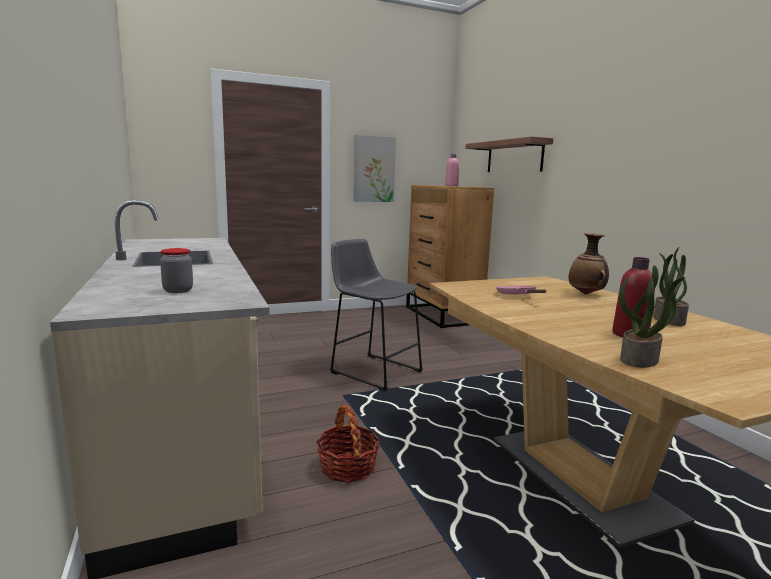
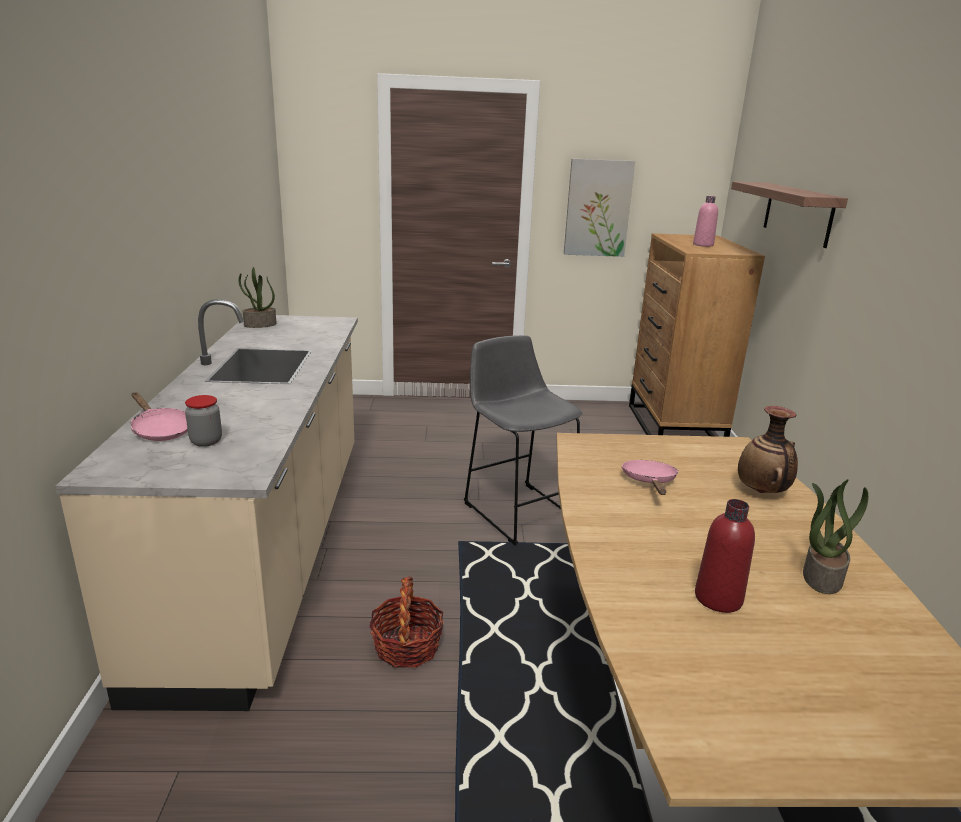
camera: 20 degrees right, 10 degrees up
(123, 288) = (160, 430): none -> pink frying pan
(640, 360) = (668, 653): potted plant -> potted plant (260, 325)

